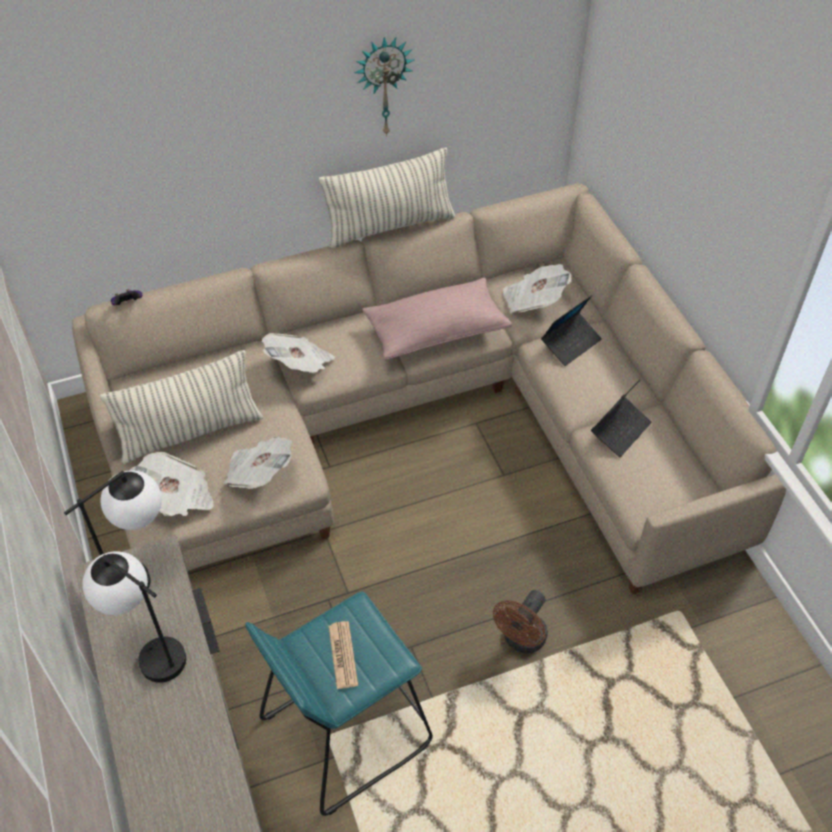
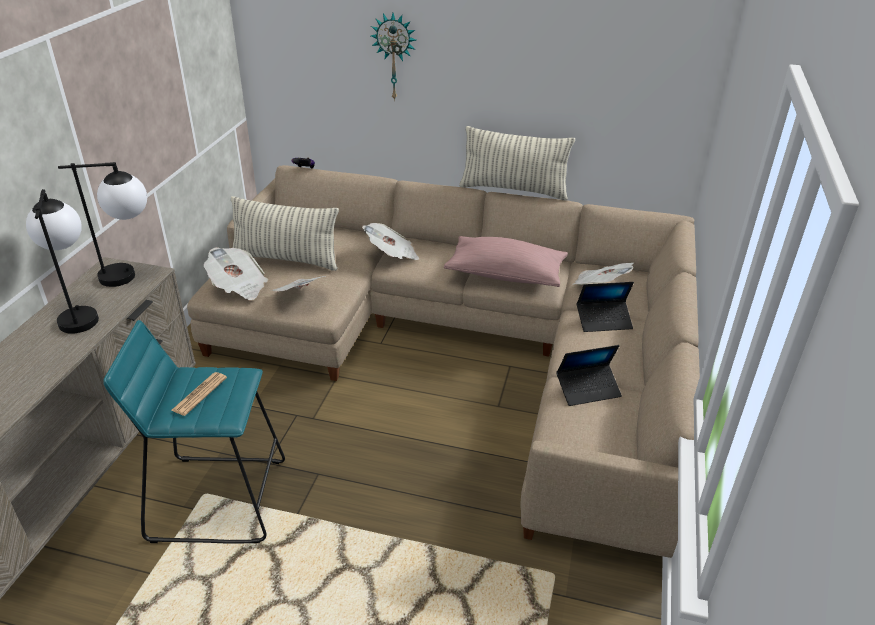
camera: 35 degrees right, 15 degrees down
(383, 85) = (532, 65): wall clock -> wall clock (394, 56)
(521, 641) = (400, 517): brown fan -> none

